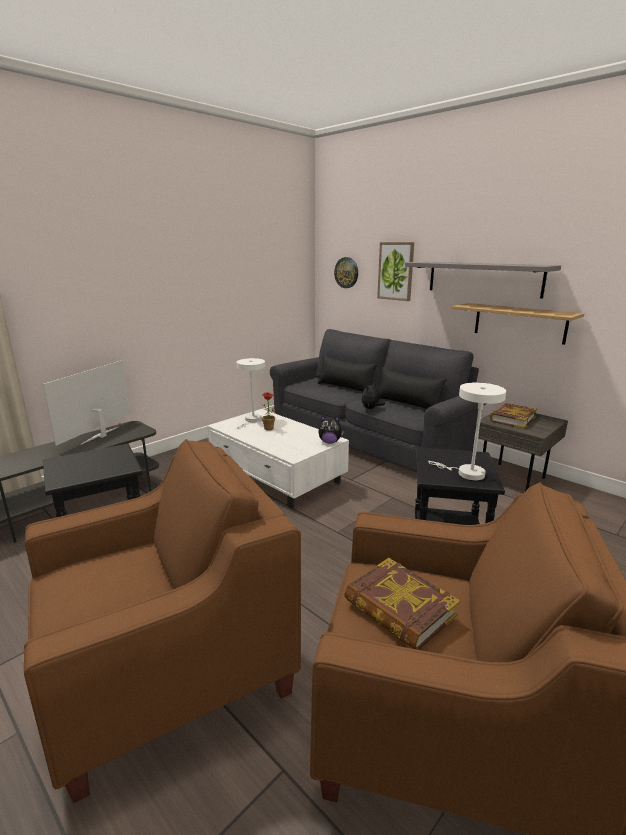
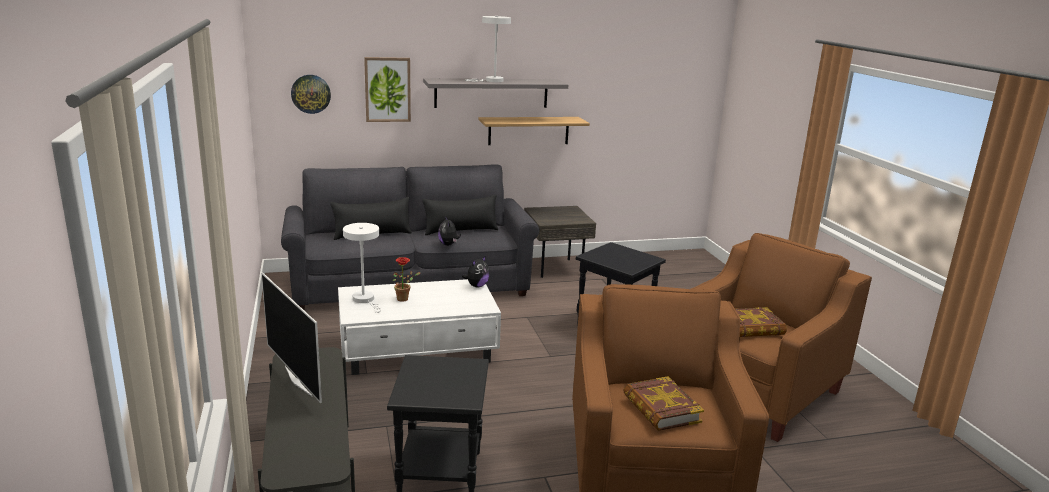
camera: 60 degrees left, 0 degrees up
(466, 473) = (634, 258): white table lamp -> white table lamp (491, 81)
(512, 419) = (553, 216): book -> book (661, 409)

